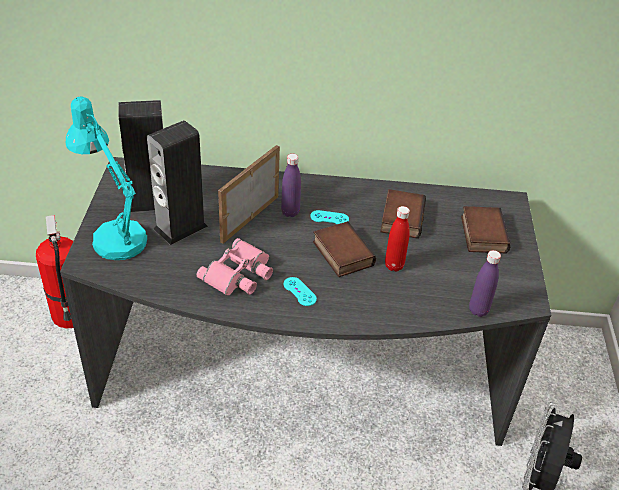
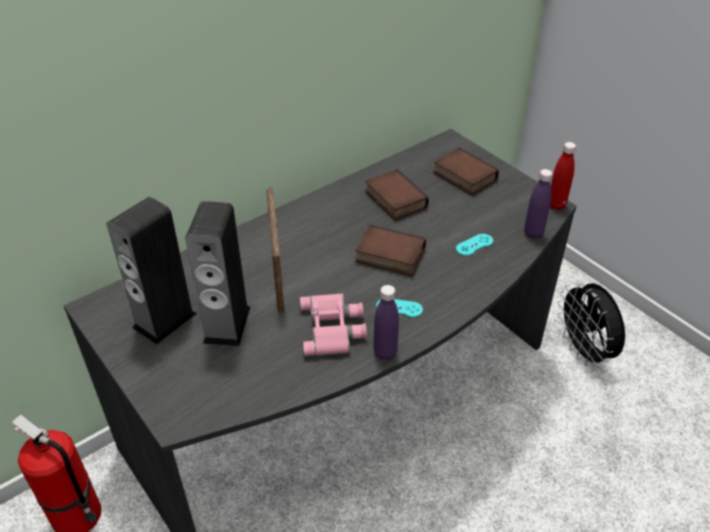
camera: 40 degrees left, 0 degrees up
(114, 235) = (172, 375): turquoise table lamp -> none
(290, 212) = (305, 249): purple bottle -> purple bottle (385, 353)
(329, 218) = (342, 233): turquoise game controller -> turquoise game controller (474, 245)
(394, 266) = (438, 239): red bottle -> red bottle (556, 205)

